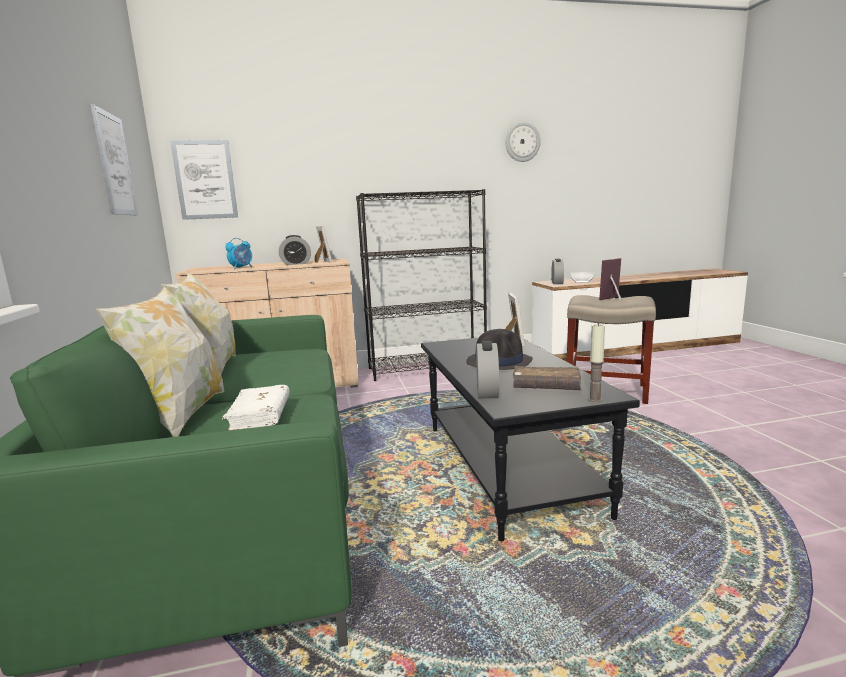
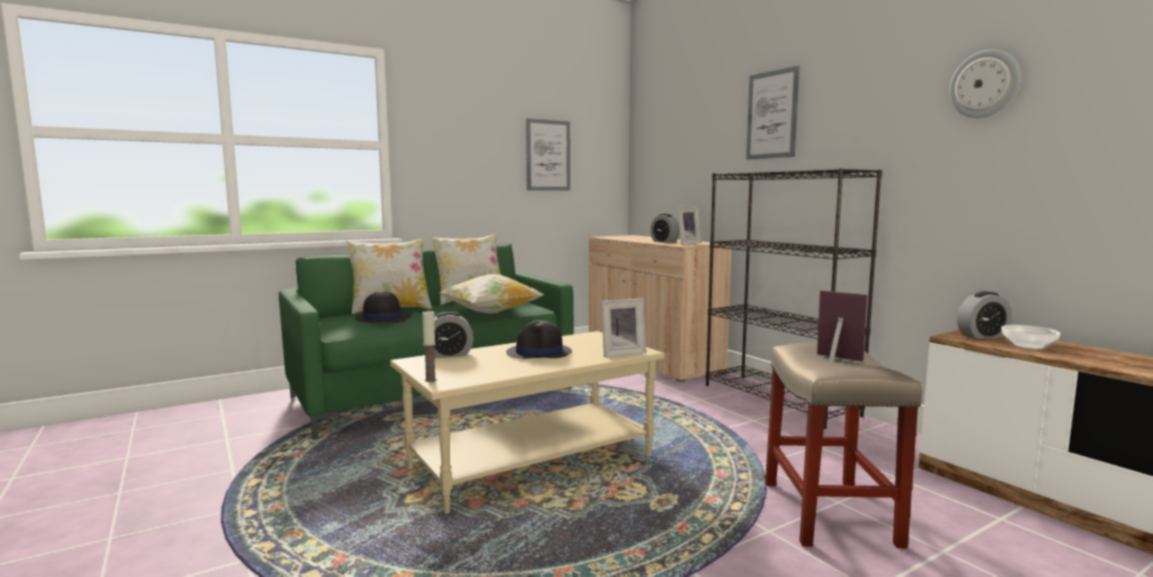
camera: 70 degrees right, 5 degrees down
(205, 180) = (652, 159): picture -> picture (772, 115)
(241, 268) = (626, 239): alarm clock -> none
(260, 418) = (383, 318): white book -> black hat
(308, 366) = (490, 313): none -> pillow
(505, 467) = (532, 462): black coffee table -> beige coffee table
(546, 388) = (461, 367): brown book -> none

